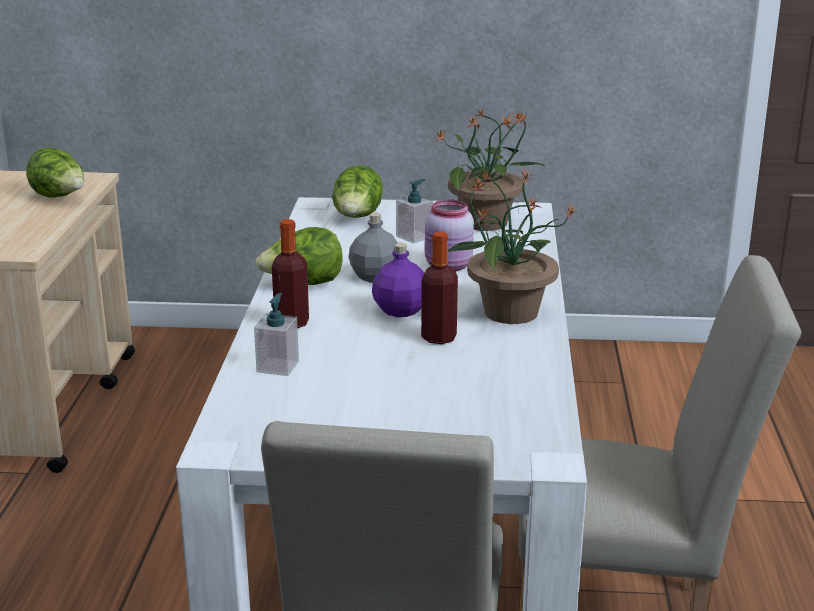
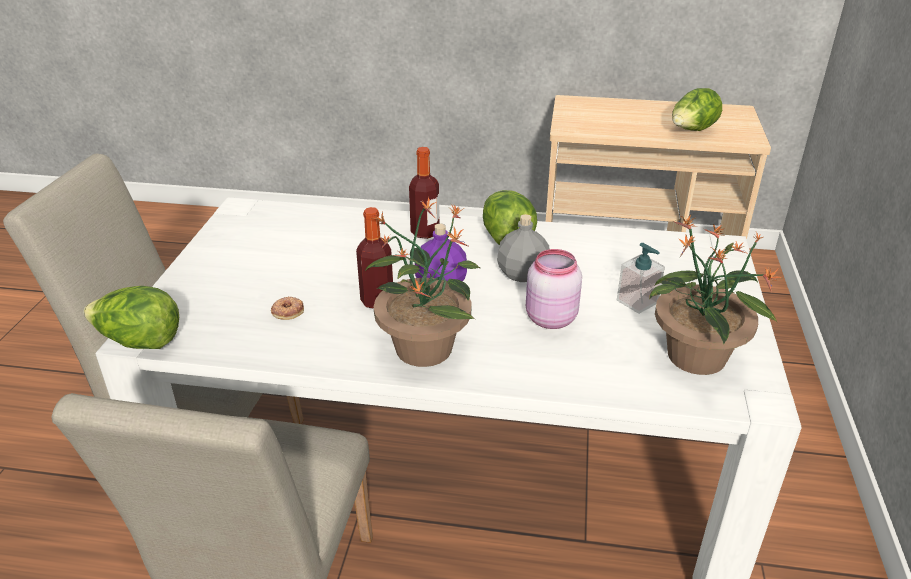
camera: 95 degrees right, 10 degrees up
(278, 366) = (348, 227): soap dispenser -> none
(357, 218) = (686, 269): lettuce -> lettuce (140, 342)
(469, 381) = (287, 311): none -> donut

